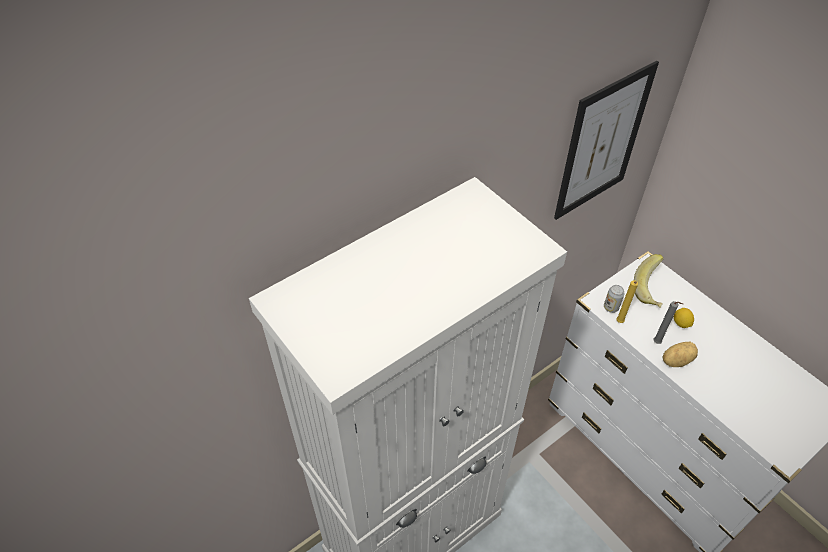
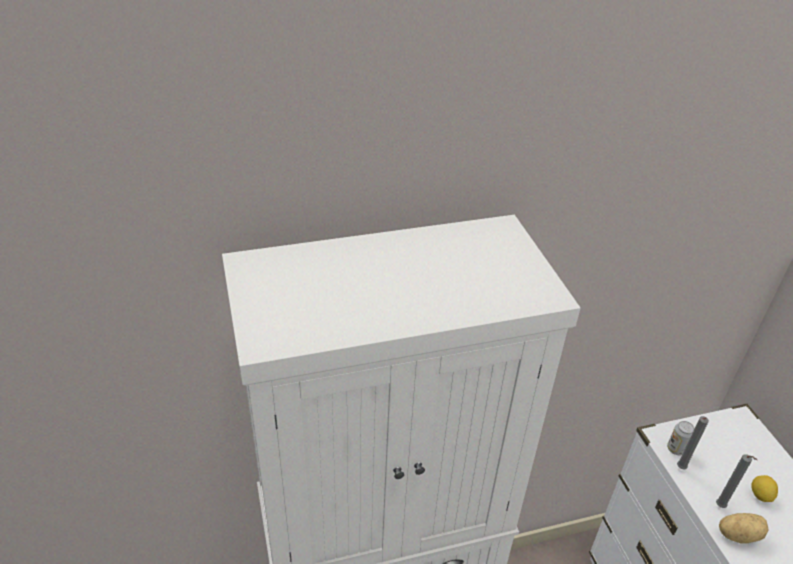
camera: 20 degrees right, 10 degrees down
(602, 143) = (697, 240): picture -> none
(619, 322) = (680, 468): yellow candle -> grey candle
(651, 290) = (734, 447): banana -> none

